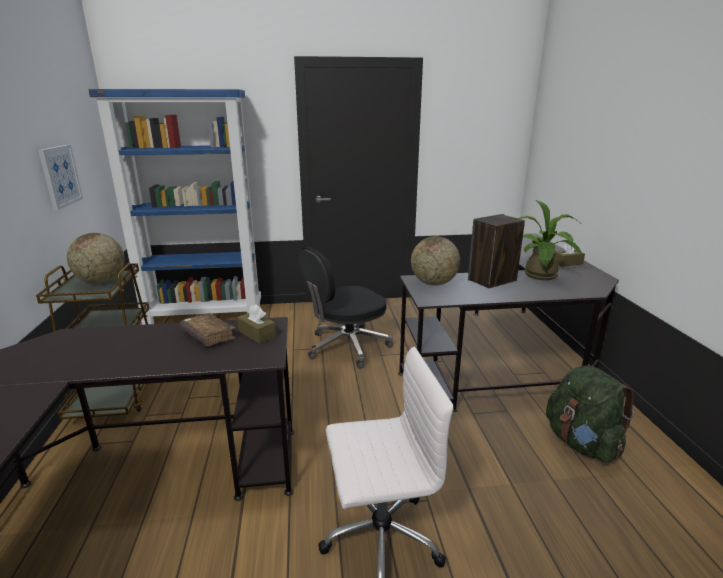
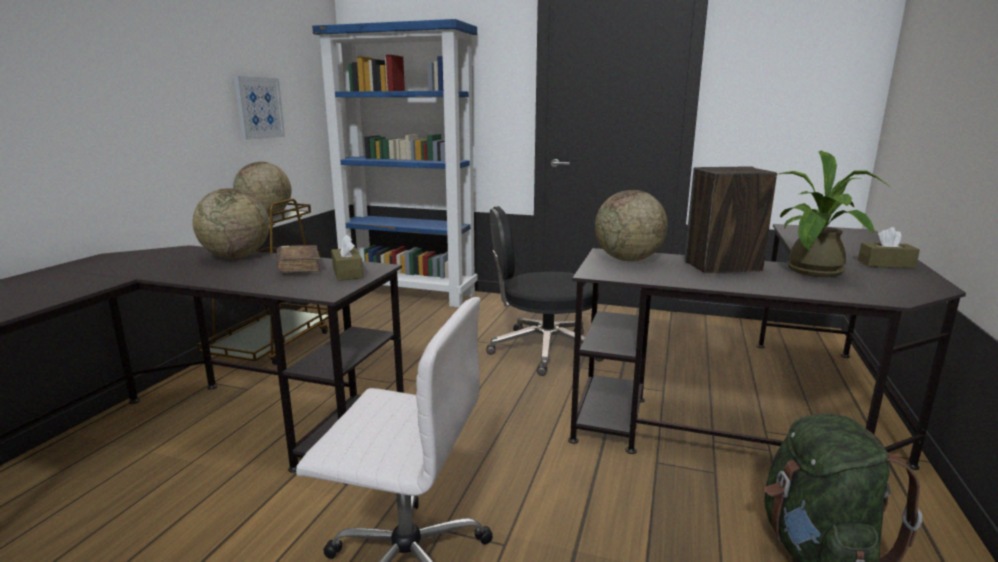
camera: 25 degrees right, 5 degrees down
(132, 334) = (236, 256): none -> globe

